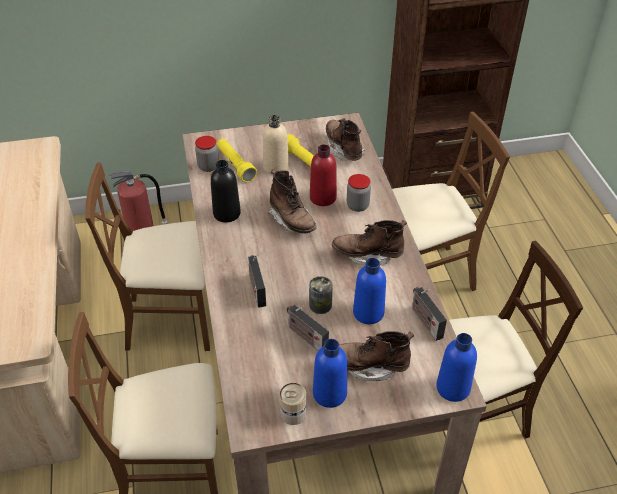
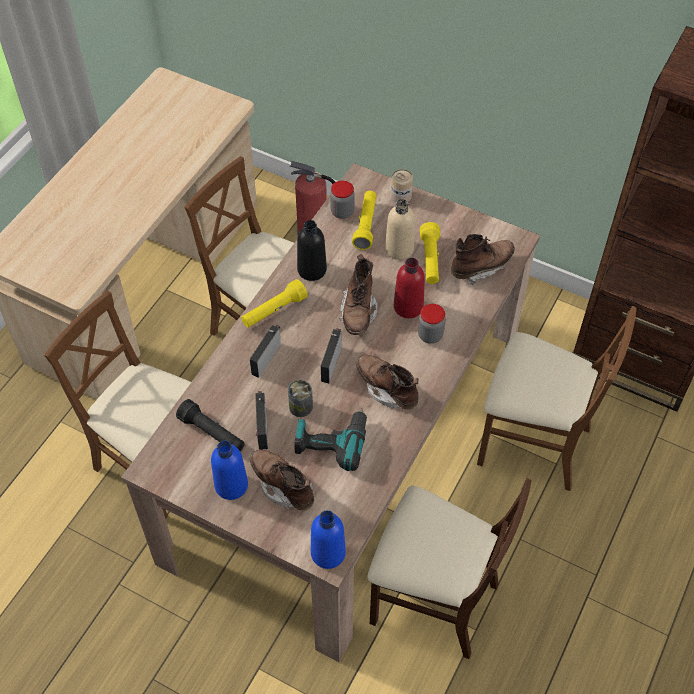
camera: 40 degrees right, 10 degrees up
(227, 255) = (274, 311): none -> yellow flashlight
(273, 367) = (212, 433): none -> black flashlight
(293, 413) = (190, 480): can -> can (401, 196)
(343, 149) = (481, 267): brown boot -> brown boot turned 45 degrees clockwise
(368, 313) = (331, 441): blue bottle -> power drill
(425, 321) = (369, 482): radio -> radio (331, 362)

